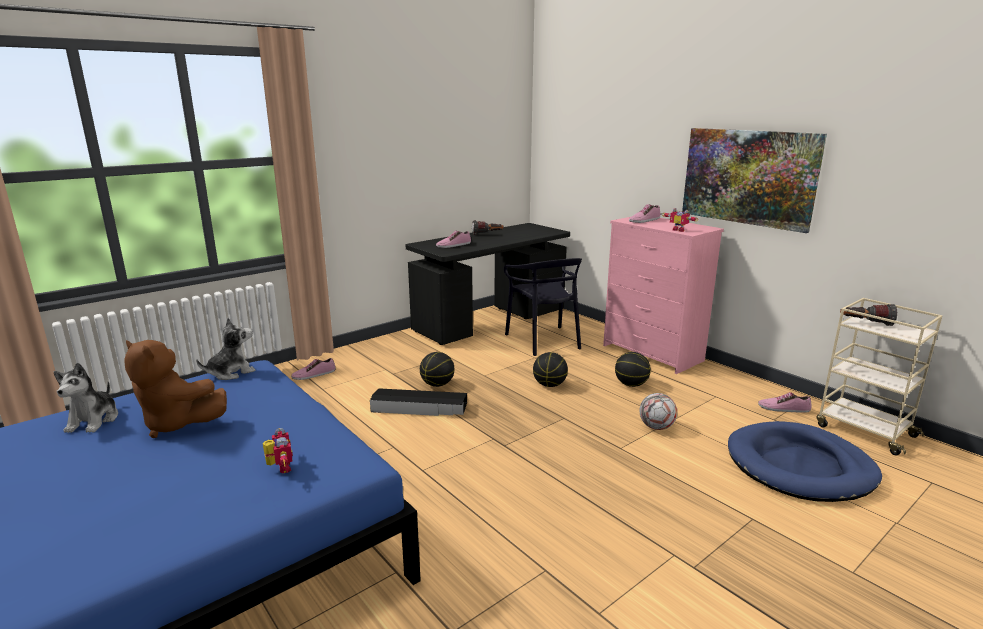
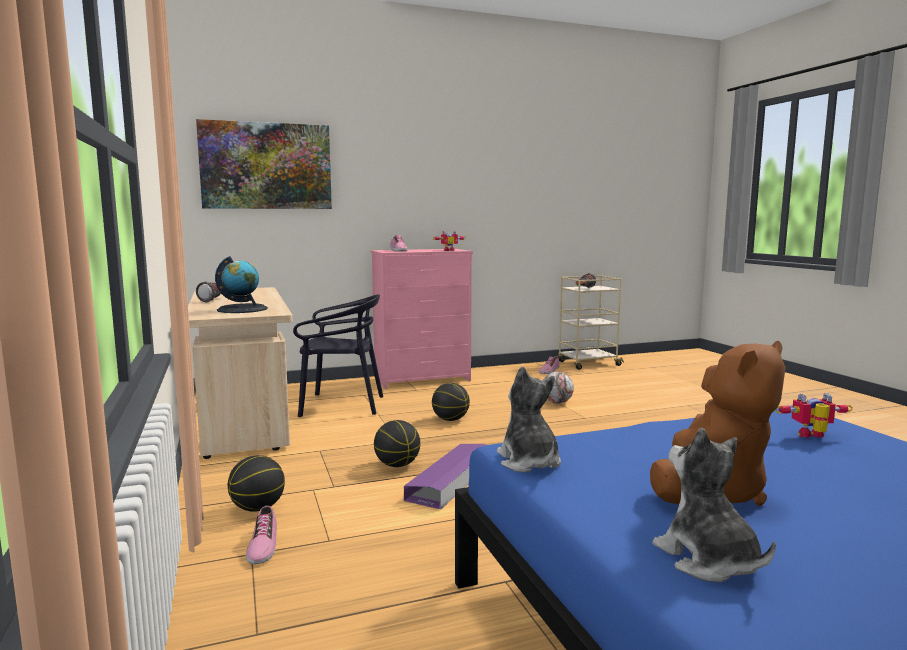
camera: 70 degrees left, 10 degrees down
(94, 420) = (707, 560): plush toy -> plush toy turned 135 degrees counterclockwise
(420, 408) = (452, 481): black storage box -> purple storage box
(453, 245) = (242, 309): shoe -> globe
(491, 320) = (243, 417): black desk -> beige desk
(631, 384) = (477, 395): basketball -> basketball (257, 508)
(748, 177) = (466, 203): picture -> picture (266, 166)
(800, 466) = (626, 384): blue dog bed -> none

